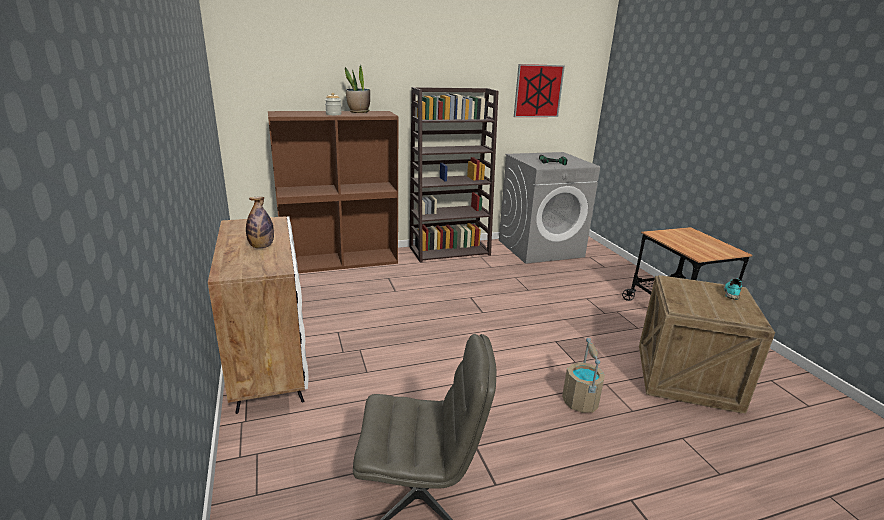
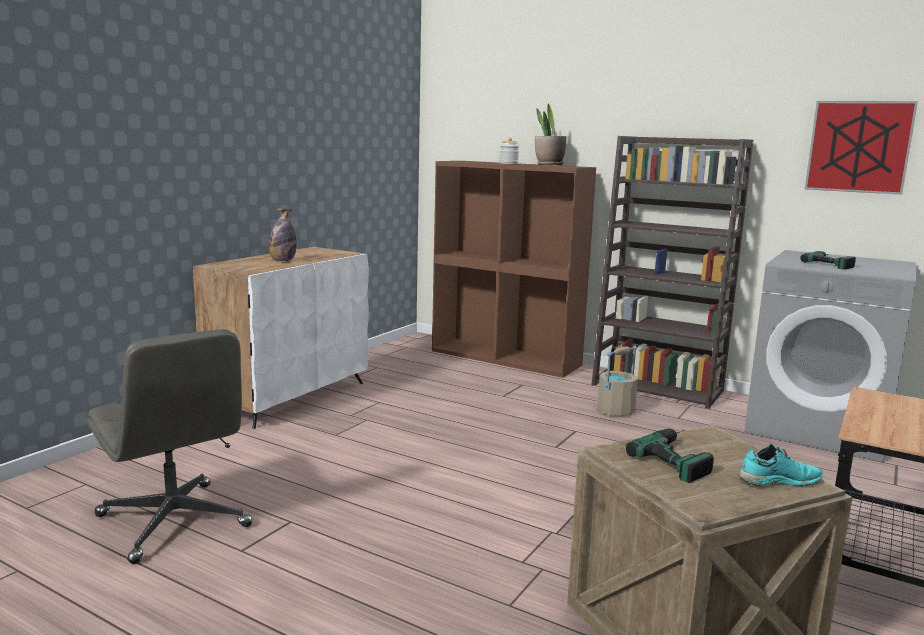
camera: 50 degrees right, 10 degrees down
(580, 402) = (467, 561): beige bucket -> beige bucket (615, 411)
(695, 298) = (681, 457): none -> power drill

